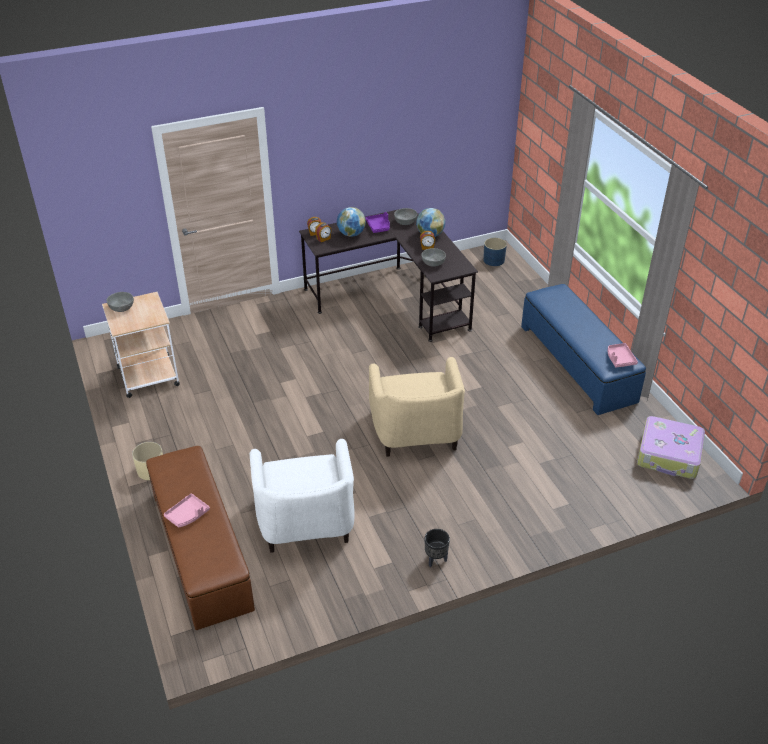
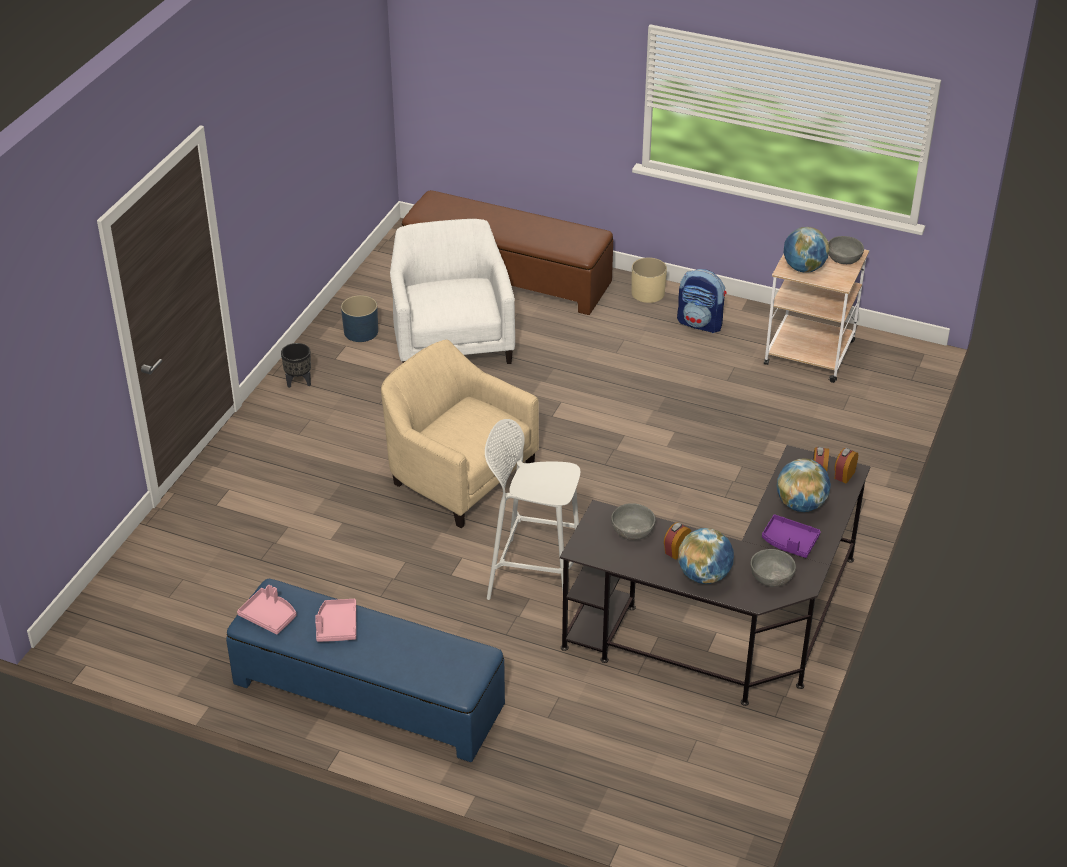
camera: 135 degrees right, 0 degrees up
(149, 315) = (803, 268): none -> globe
(162, 429) = (700, 323): none -> backpack
(188, 515) = (507, 220): pink tray -> pink tray (336, 626)
(306, 522) = (451, 340): white armchair -> white armchair turned 45 degrees clockwise
(444, 363) = (533, 575): none -> white stool
(494, 260) = (693, 812): blue planter -> blue planter (361, 332)
(669, 455) = (141, 632): suitcase -> none

